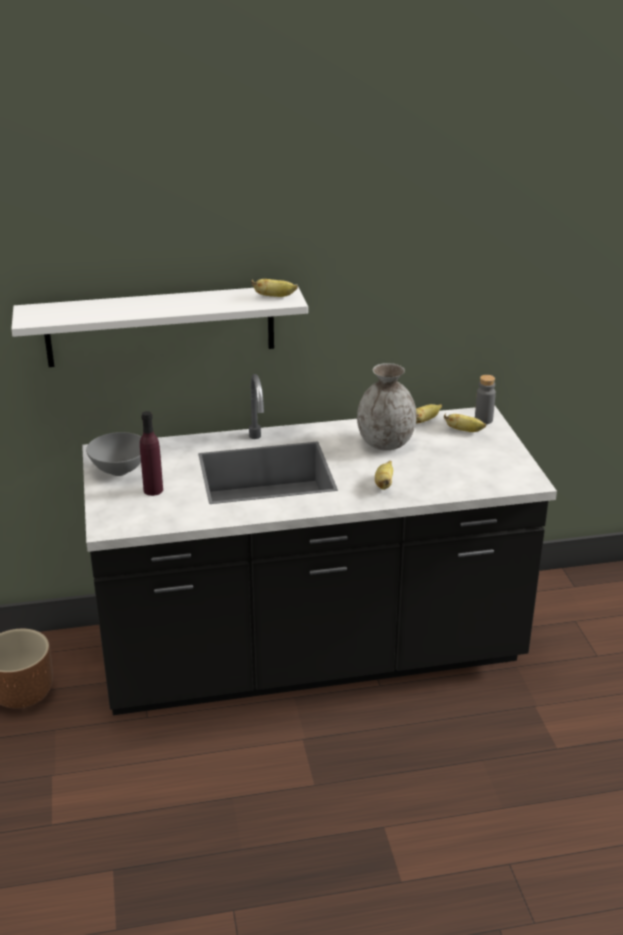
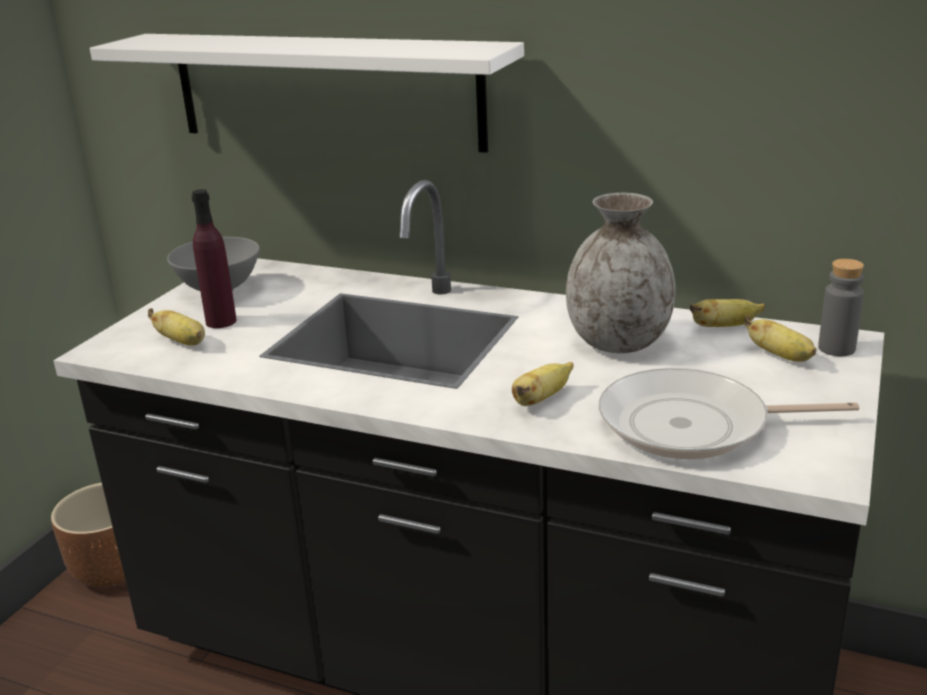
camera: 35 degrees right, 5 degrees down
(275, 297) = (461, 48): banana -> banana (183, 342)
(462, 477) = (693, 425): none -> frying pan

